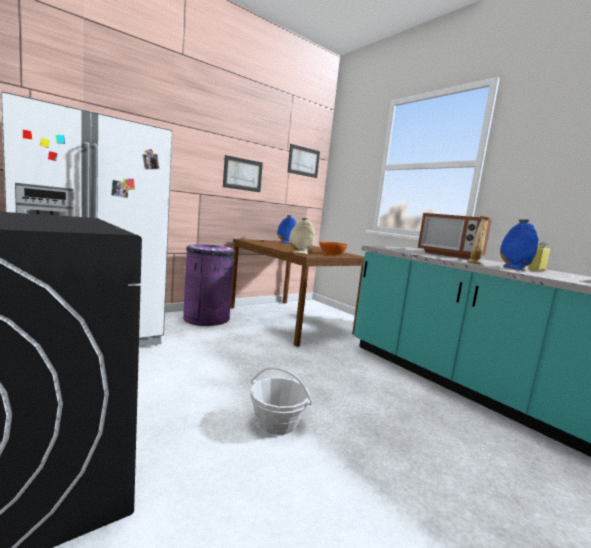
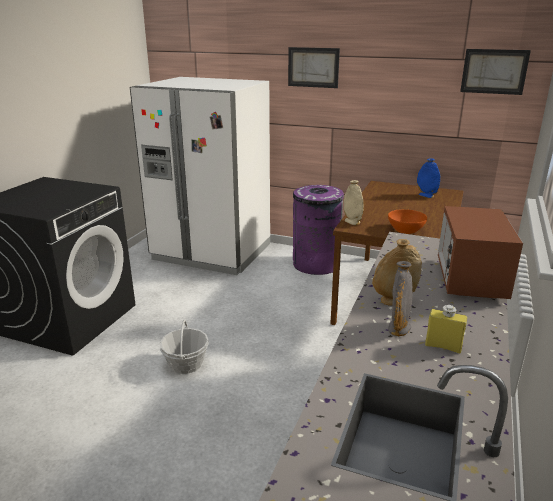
camera: 60 degrees right, 15 degrees up
(242, 174) = (386, 101): picture -> picture (313, 67)
(513, 268) = (399, 328): blue vase -> grey vase

